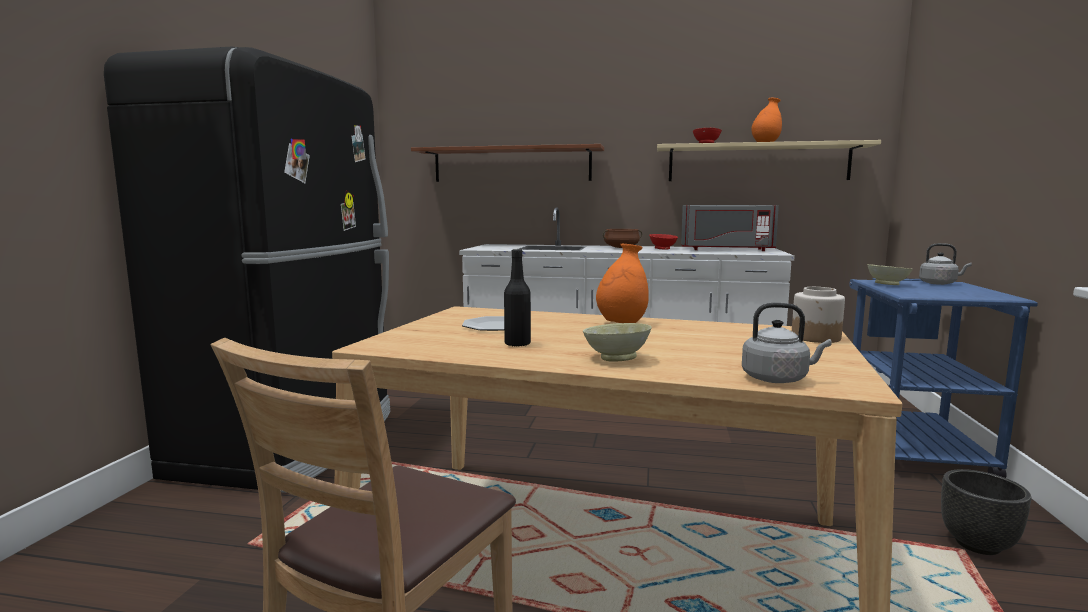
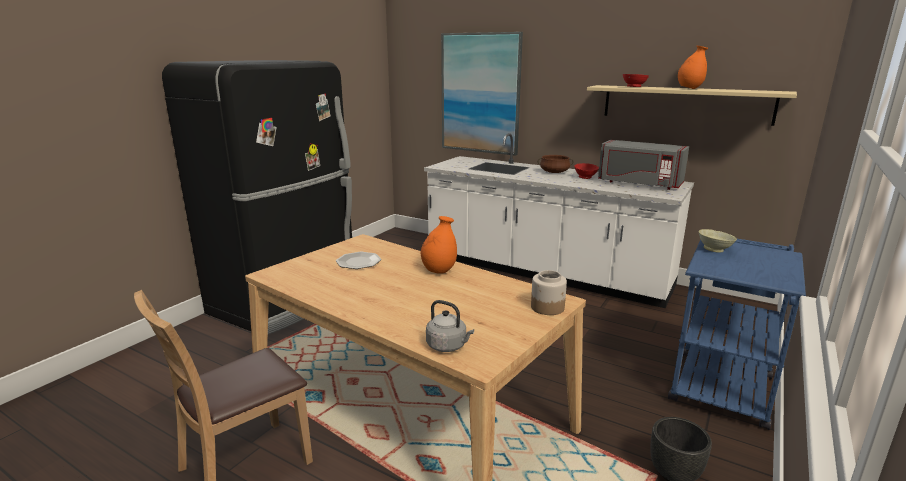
camera: 20 degrees right, 10 degrees up
(511, 165) = (480, 94): brown shelf -> picture
(517, 344) = (347, 284): black bottle -> none
(616, 358) = (383, 308): beige bowl -> none
(939, 283) = (770, 253): grey kettle -> none

